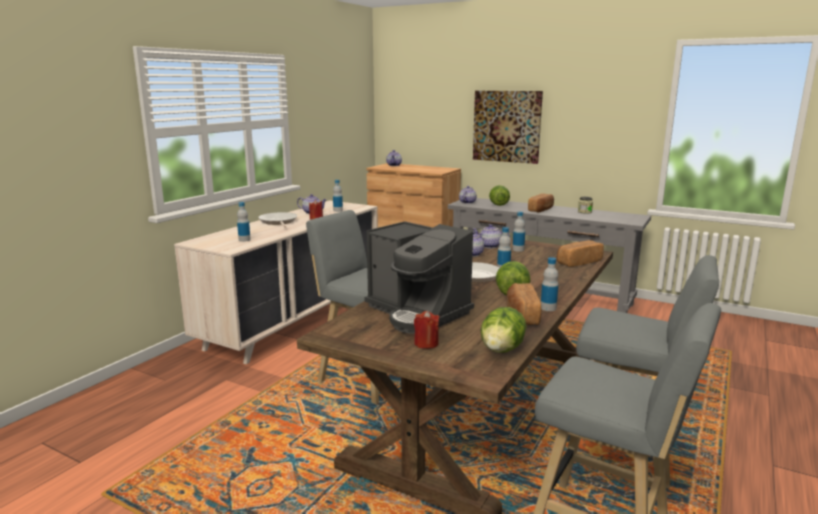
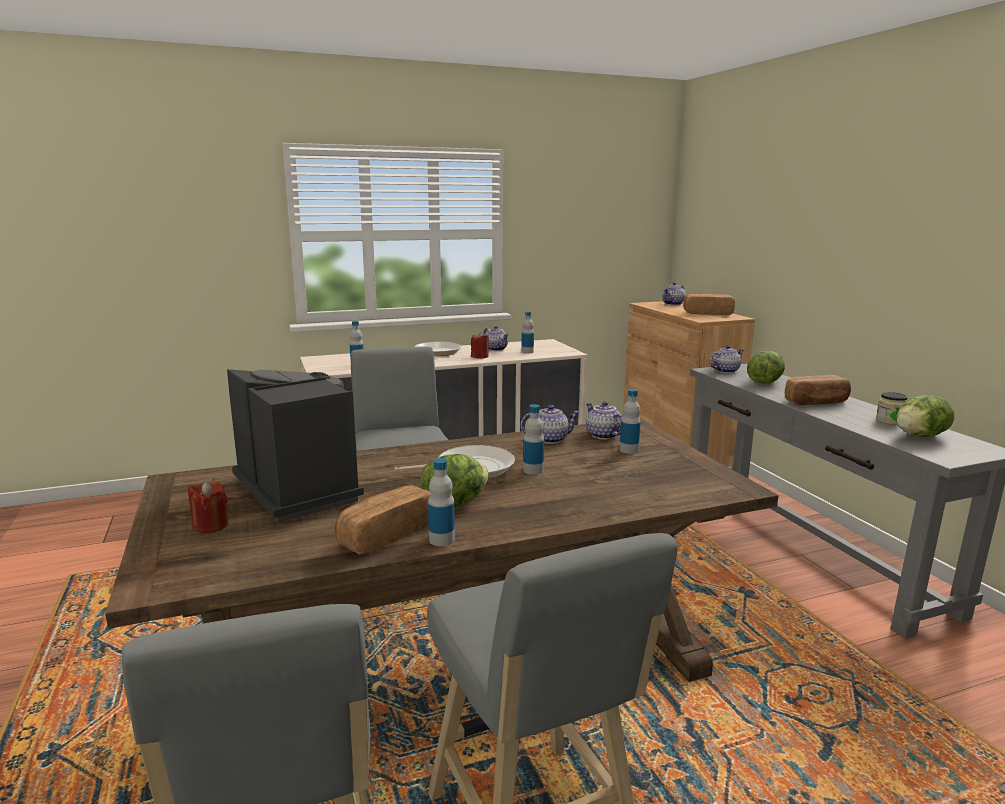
camera: 40 degrees right, 0 degrees up
(417, 312) = (300, 488): coffee machine -> coffee machine turned 150 degrees clockwise
(501, 350) = (246, 567): lettuce -> lettuce (919, 436)
(507, 126) = (823, 257): picture -> none
(578, 262) = (668, 493): bread -> bread (708, 313)

